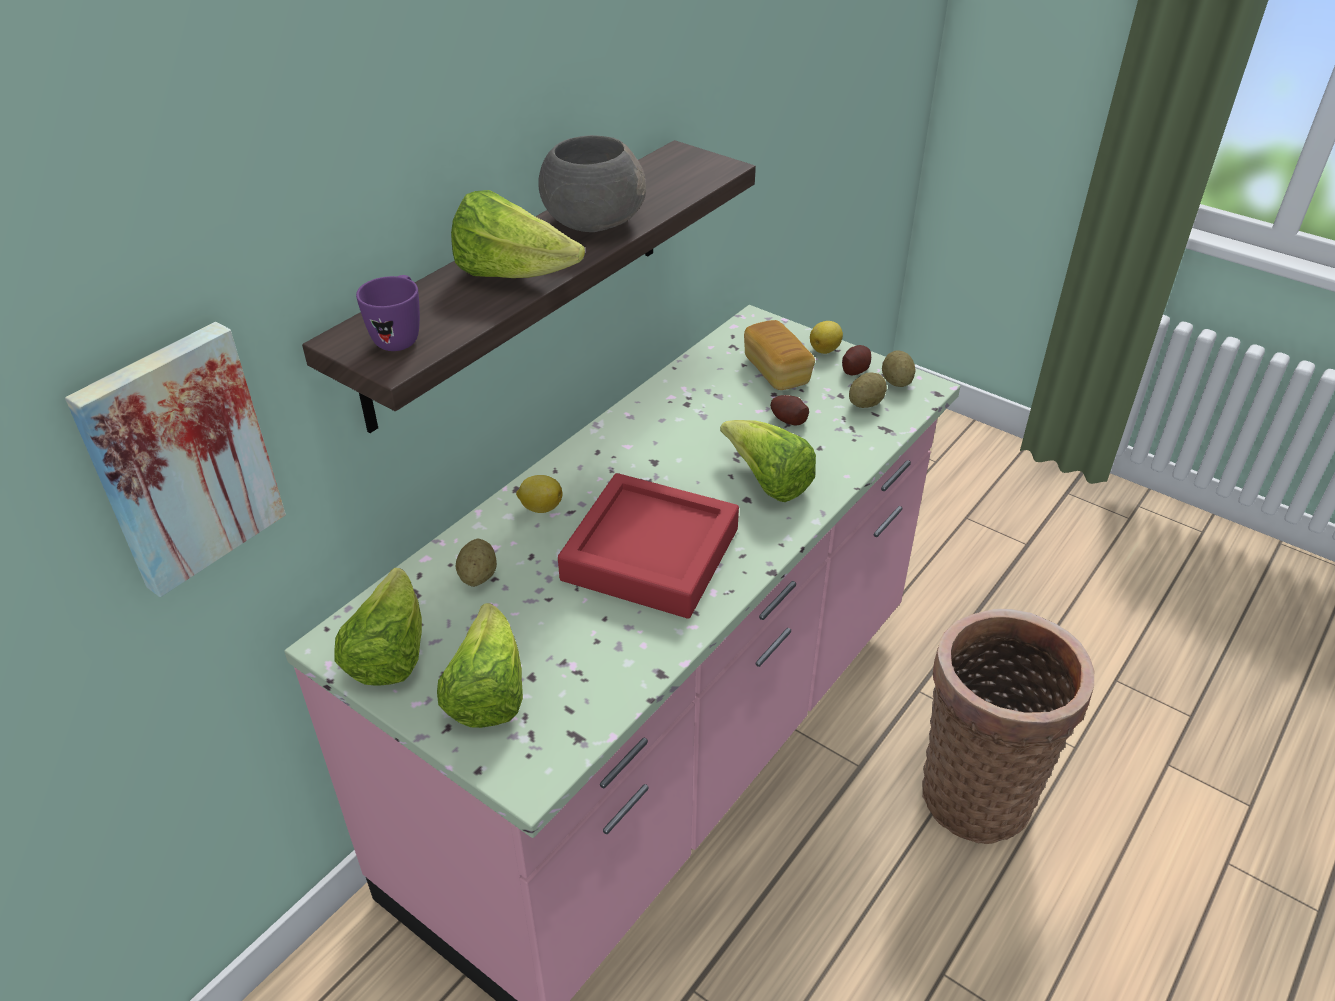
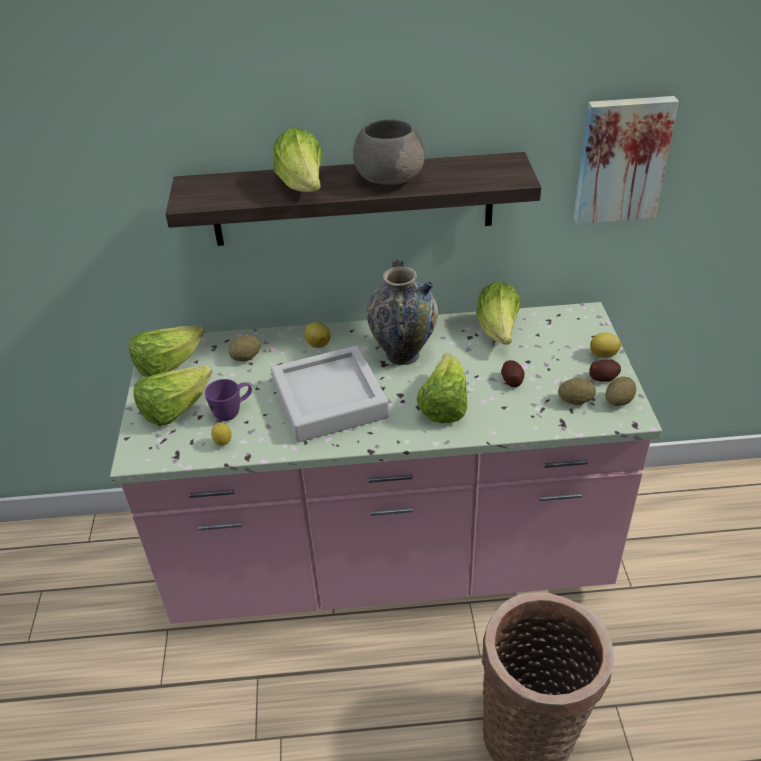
camera: 50 degrees right, 0 degrees up
(180, 458) = (90, 206): picture -> picture (621, 159)
(400, 337) = (209, 192): purple mug -> purple mug (233, 412)
(611, 682) = (223, 444): none -> lemon
(649, 460) = (403, 354): none -> vase
(650, 554) = (329, 400): red tray -> grey tray
(705, 382) = (498, 331): none -> lettuce
(776, 371) = (551, 349): bread -> none

